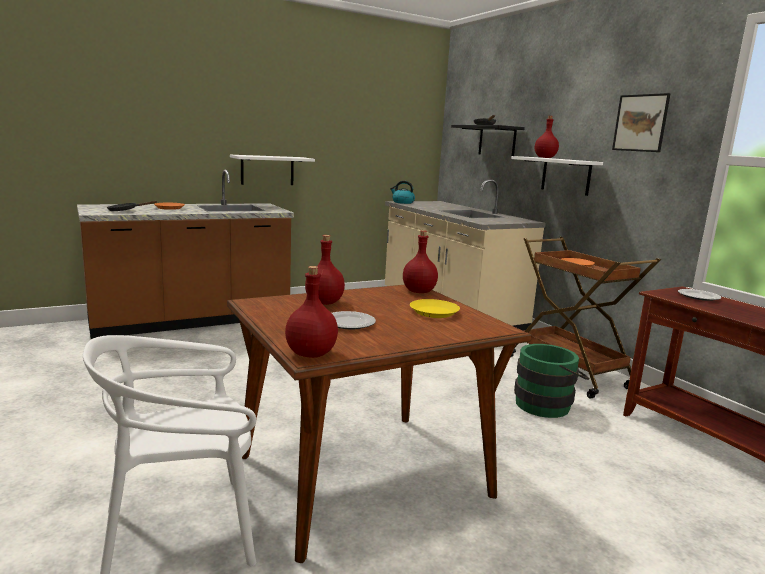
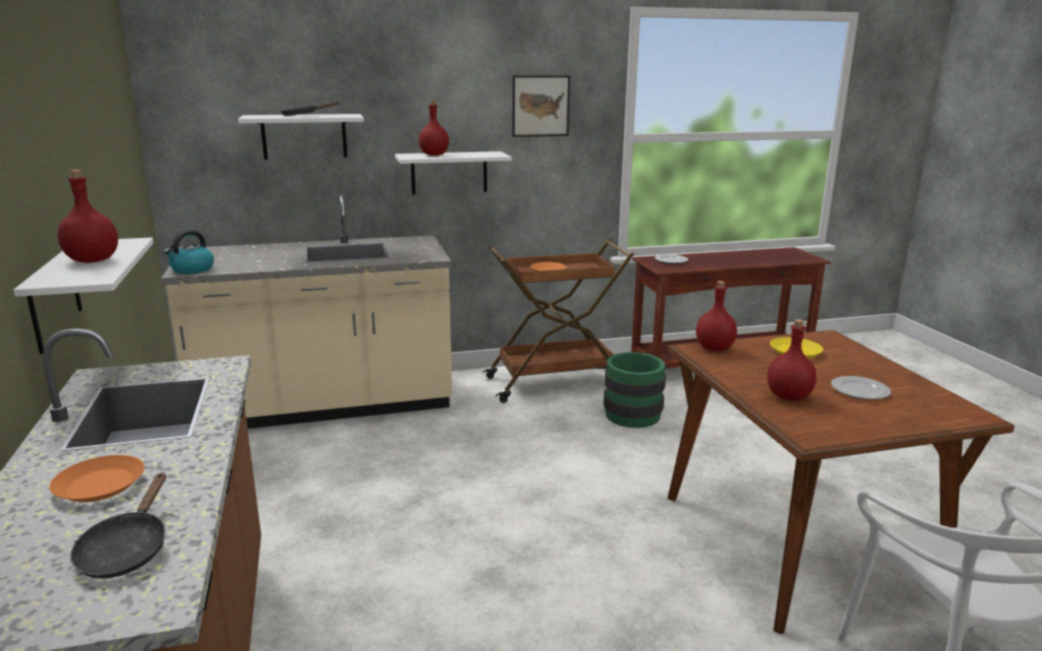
camera: 75 degrees left, 5 degrees up
(310, 354) = (969, 414): red bottle -> red bottle (93, 261)
(497, 141) = (304, 136): black shelf -> white shelf

